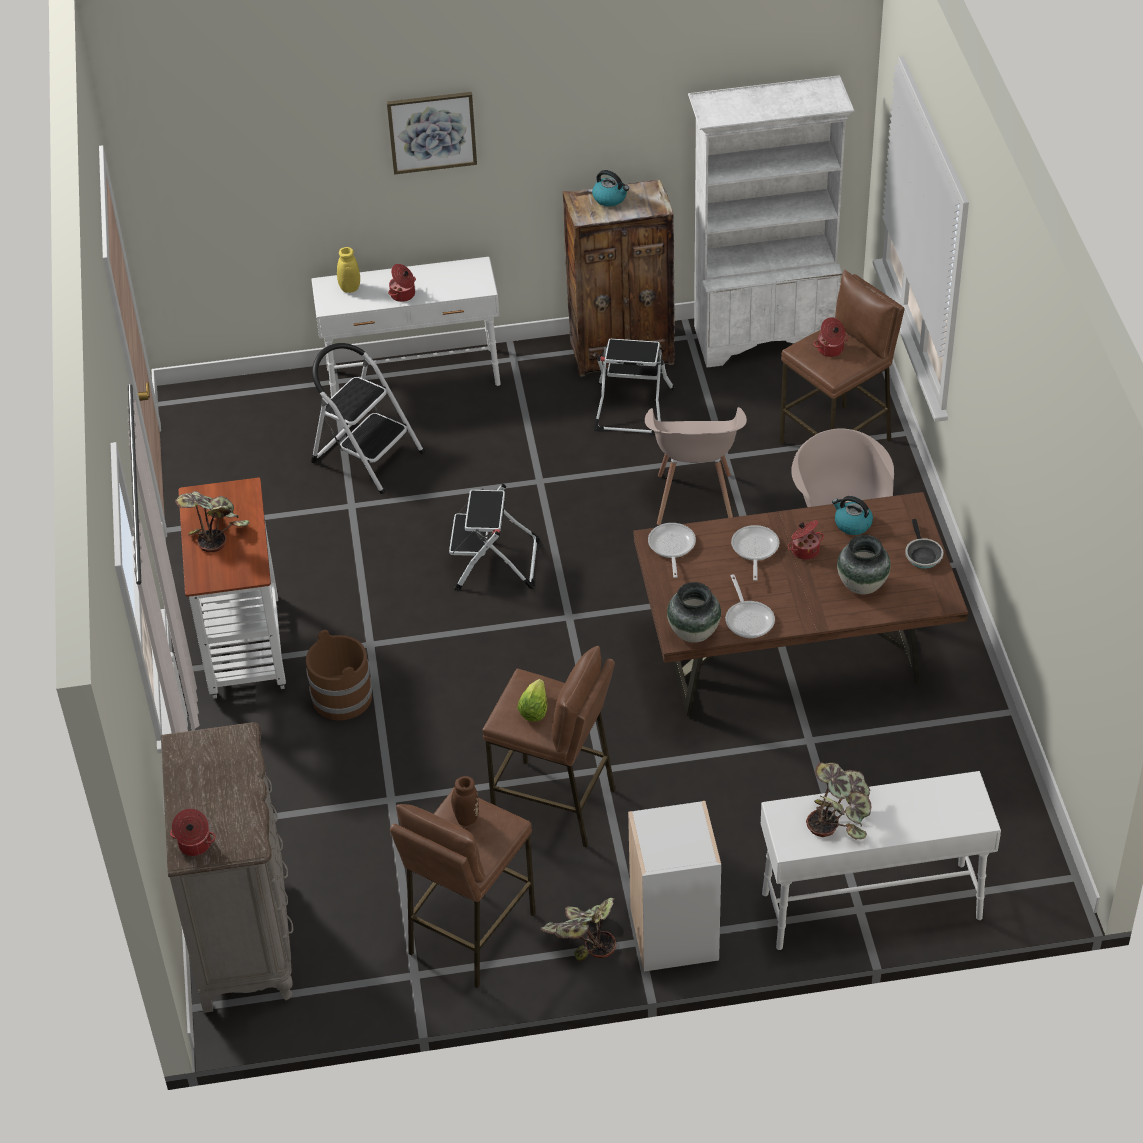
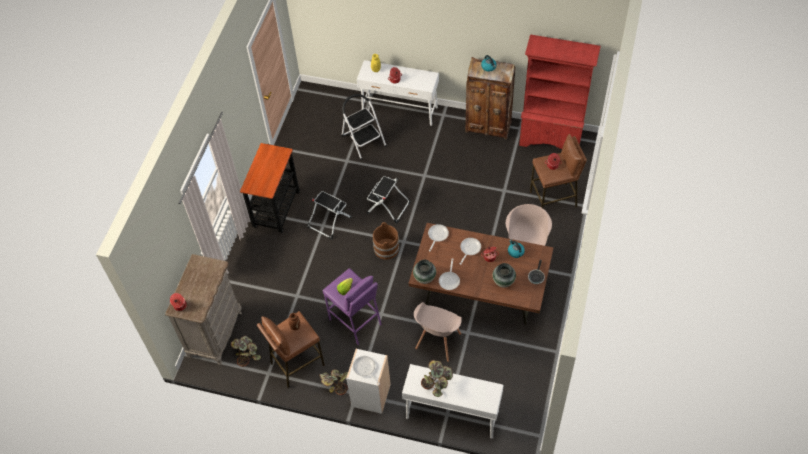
camera: 25 degrees right, 10 degrees up
(213, 529) = (264, 166): potted plant -> potted plant (247, 354)
(244, 646) = (277, 209): white cart -> black cart
(341, 697) = (301, 244): brown bucket -> brown bucket (386, 248)
(432, 132) = (418, 19): picture -> none
(554, 805) = (355, 322): brown stool -> purple stool
(632, 407) = (479, 153): step ladder -> step ladder (329, 220)
(674, 843) = (365, 369): none -> frying pan
(694, 501) = (480, 206): beige chair -> beige chair (438, 342)
(764, 337) = (550, 139): white bookcase -> red bookcase

